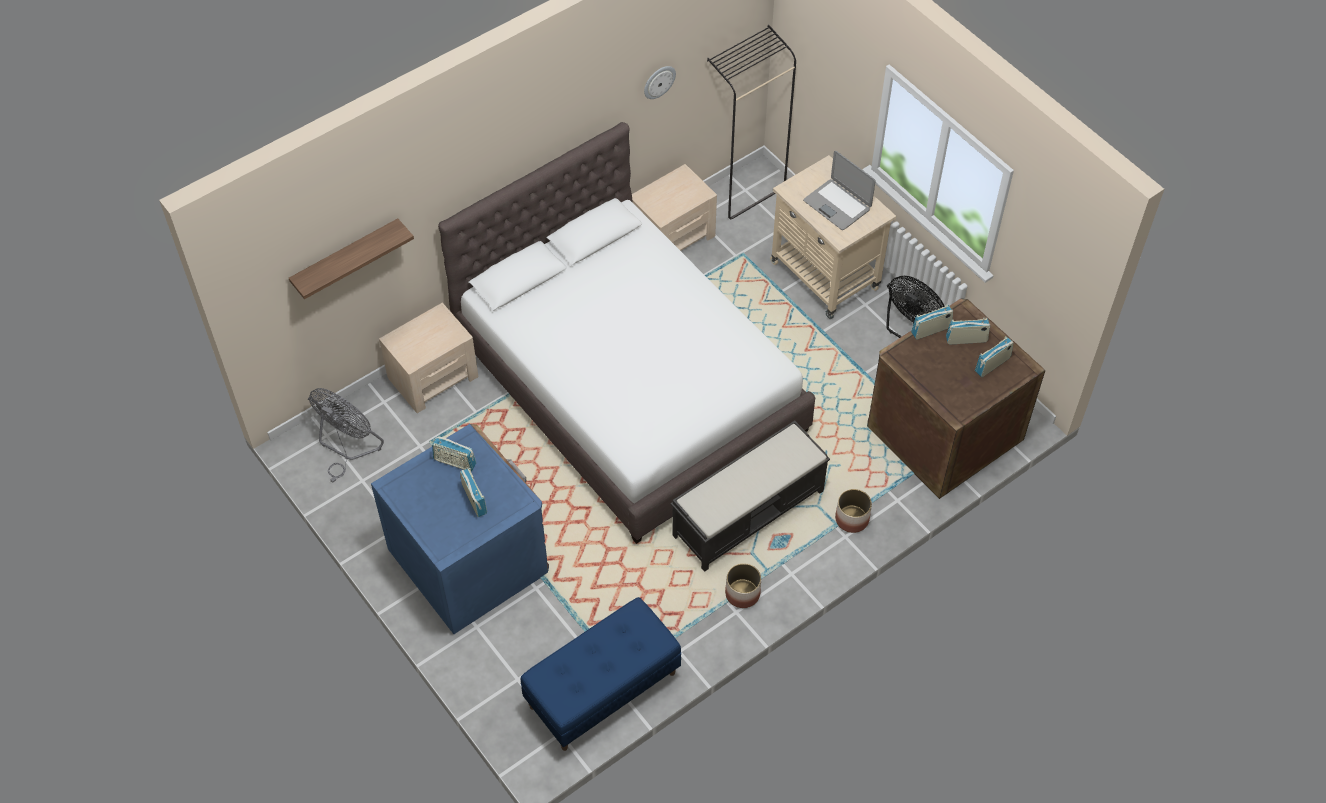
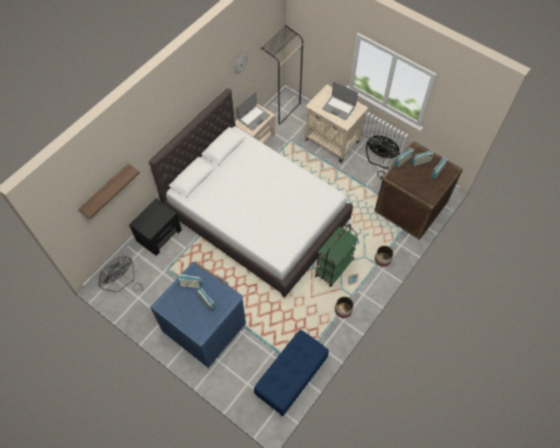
camera: 15 degrees left, 5 degrees up
(344, 445) = (124, 281): grey fan -> grey fan turned 60 degrees counterclockwise
(433, 377) = (159, 235): beige nightstand -> black nightstand
(674, 193) = (254, 118): none -> laptop
(749, 512) = (333, 268): black bench -> green cart

